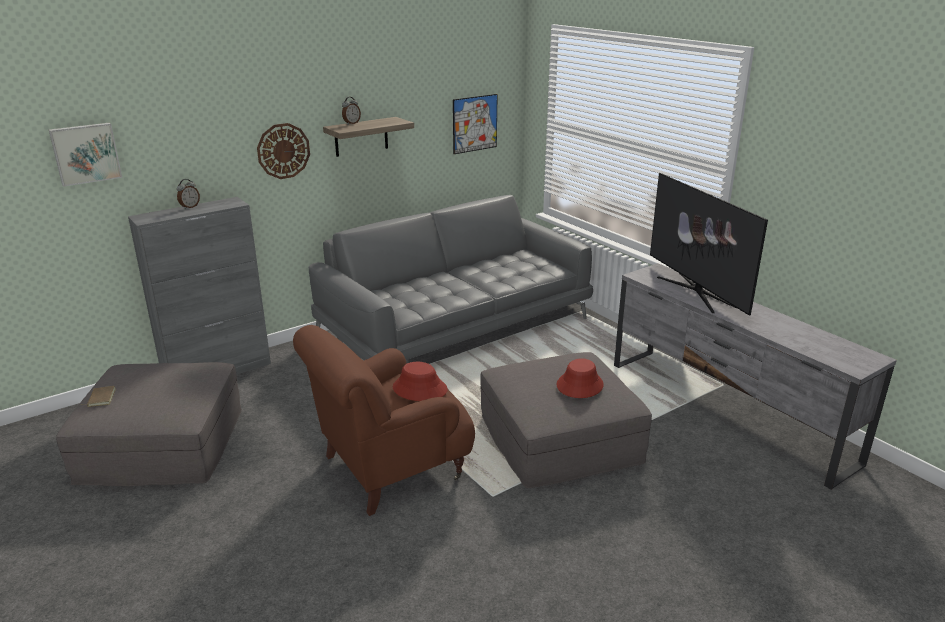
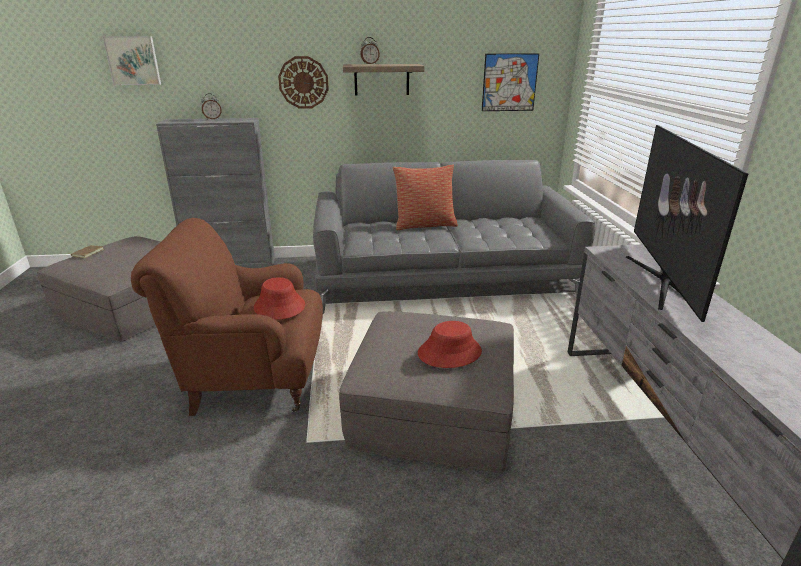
camera: 30 degrees right, 0 degrees up
(438, 279) = (424, 225): none -> pillow

